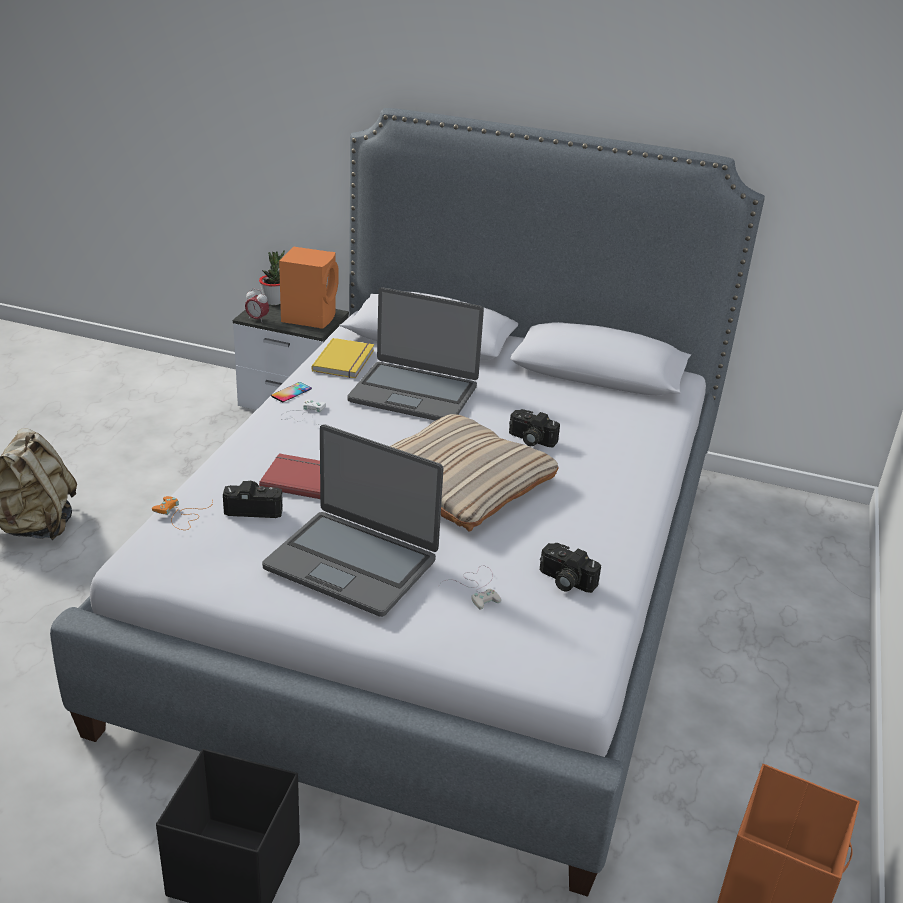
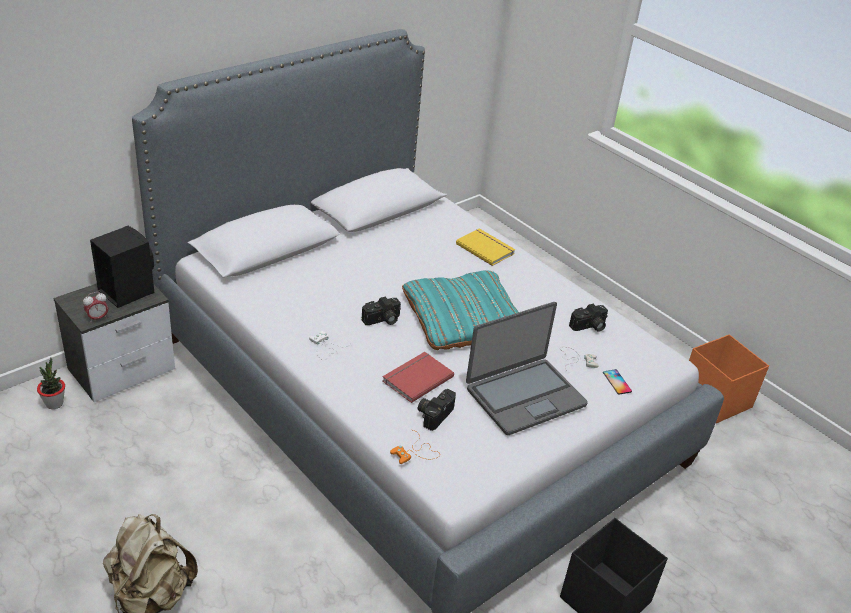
camera: 60 degrees left, 5 degrees up
(273, 301) = (75, 297): potted plant -> potted plant (54, 403)
(291, 392) = (286, 341): phone -> phone (617, 382)
(310, 317) = (126, 290): orange speaker -> black speaker
(345, 361) = (263, 298): yellow book -> yellow book (486, 248)
(414, 393) = (340, 289): laptop -> none
(460, 481) = (463, 317): beige pillow -> turquoise pillow
(530, 440) = (438, 271): camera -> camera (382, 320)

